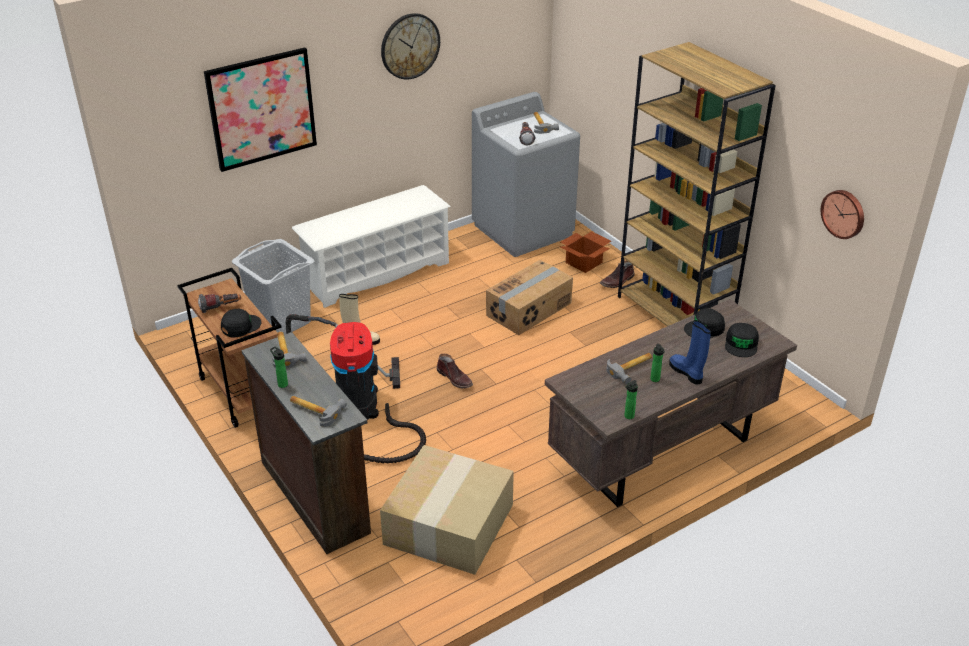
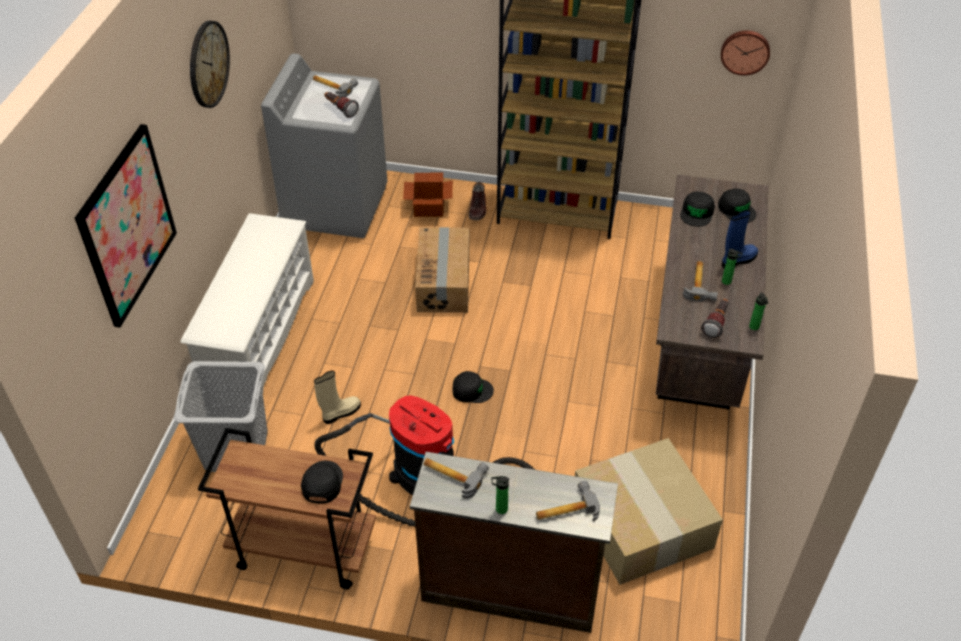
camera: 45 degrees left, 10 degrees up
(221, 308) = (271, 479): flashlight -> flashlight (716, 323)
(455, 378) = (472, 390): brown boot -> black cap
(687, 373) = (738, 260): blue boot -> blue boot turned 135 degrees clockwise

